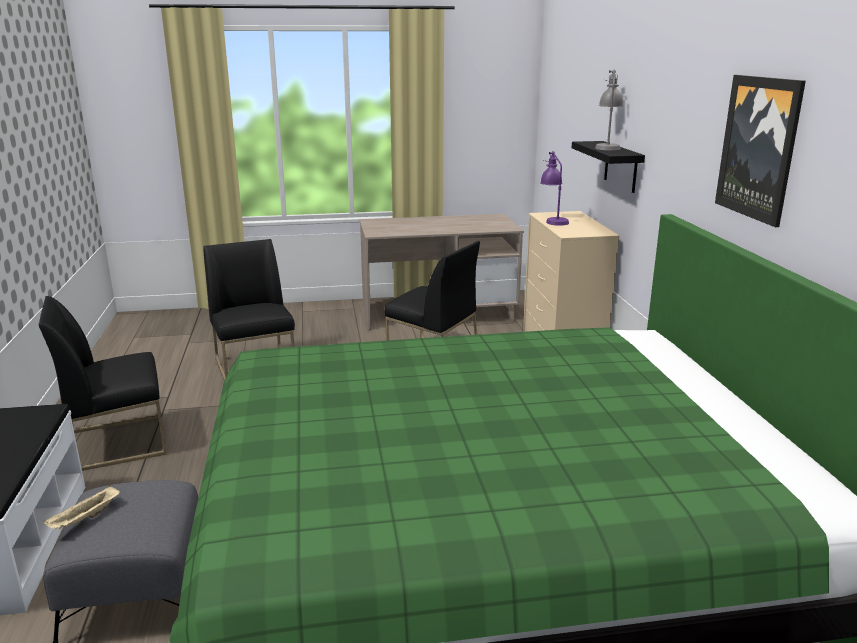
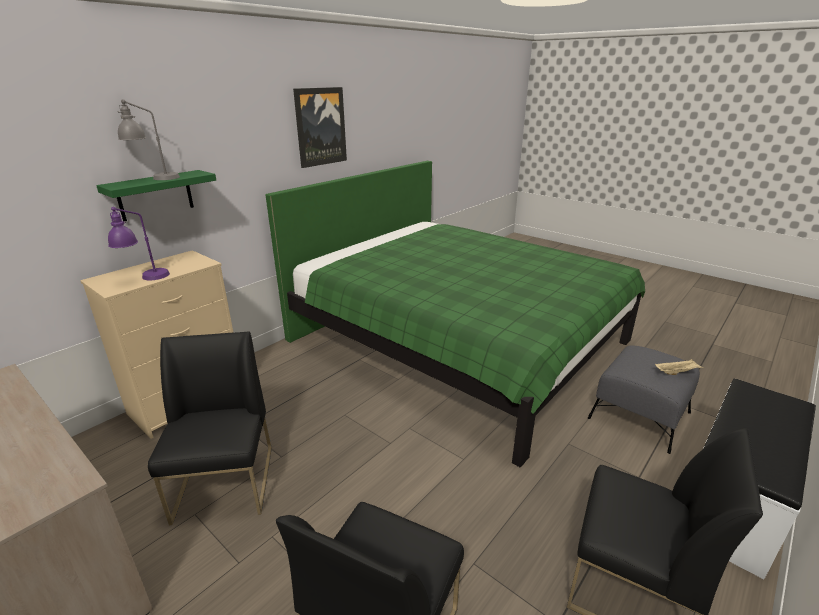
camera: 130 degrees left, 5 degrees up
(621, 166) = (155, 195): black shelf -> green shelf

